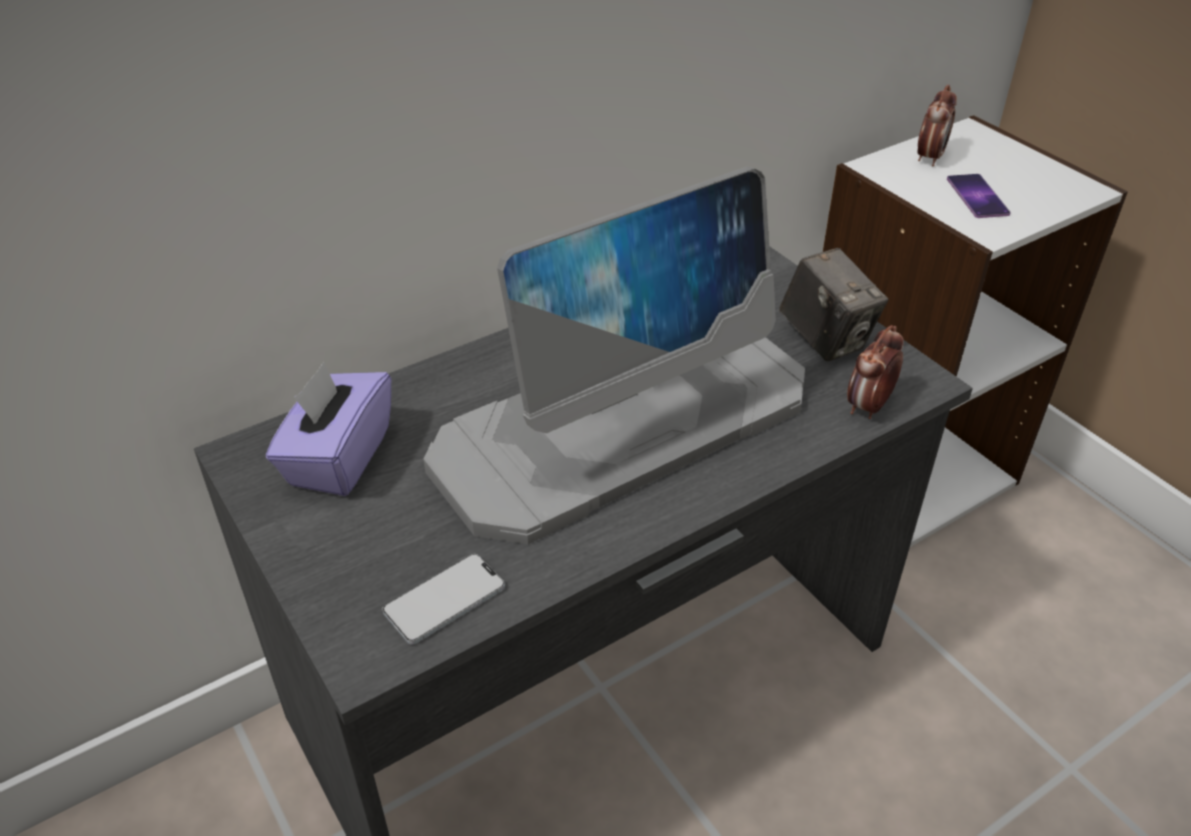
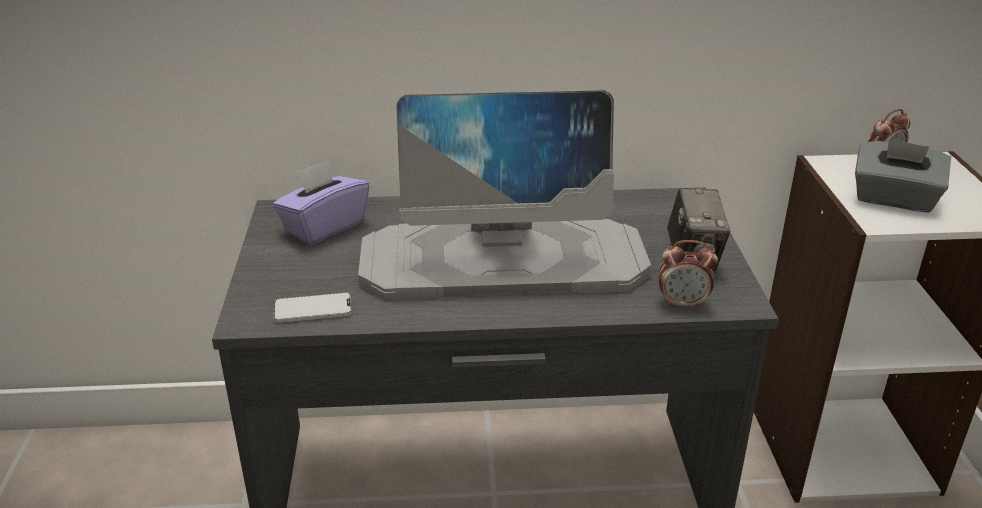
camera: 30 degrees right, 10 degrees down
(868, 407) = (683, 304): alarm clock -> alarm clock turned 150 degrees counterclockwise
(977, 196) = (894, 199): phone -> grey tissue box

